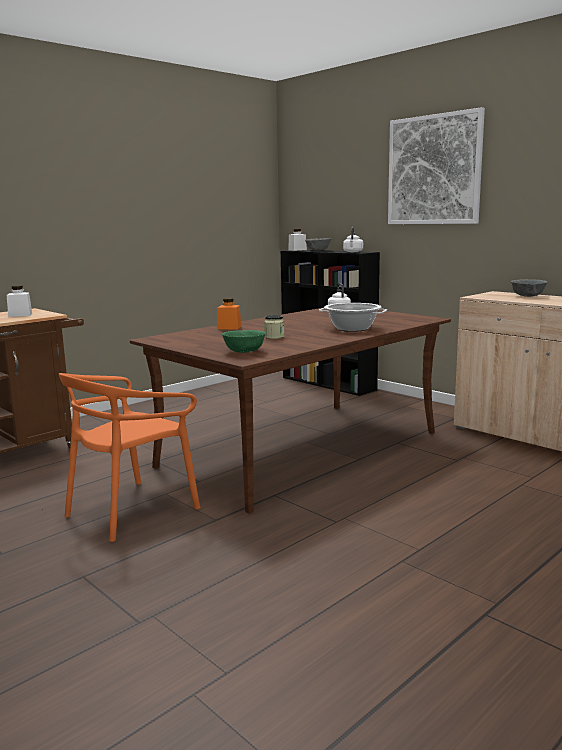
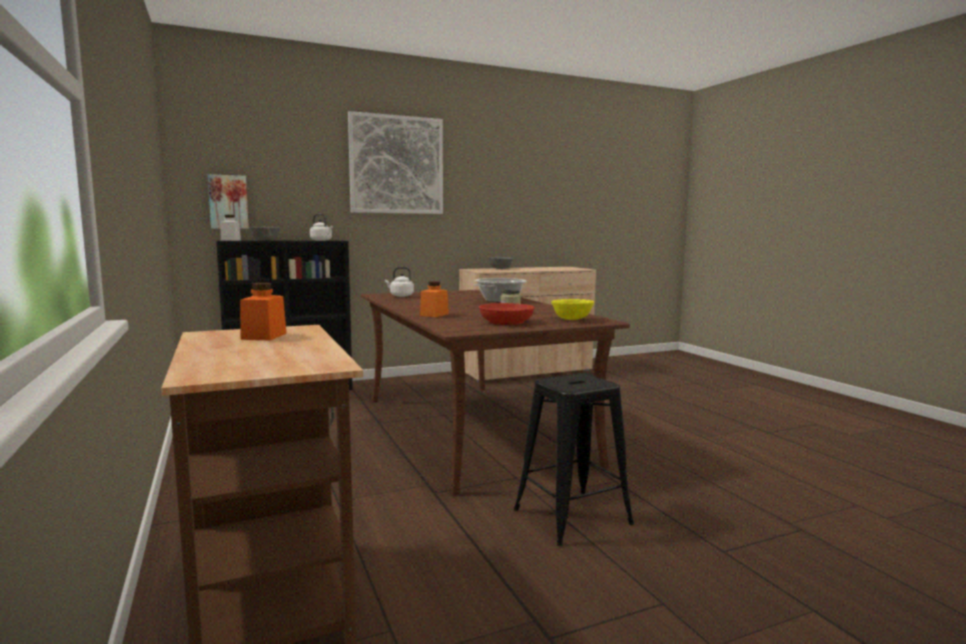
camera: 70 degrees left, 5 degrees down
(20, 315) = (264, 336): white jar -> orange jar
(132, 510) = (573, 516): orange chair -> black stool
(208, 341) = (506, 322): none -> red bowl
(244, 352) = (571, 319): green bowl -> yellow bowl
(309, 217) = (228, 202): none -> picture

